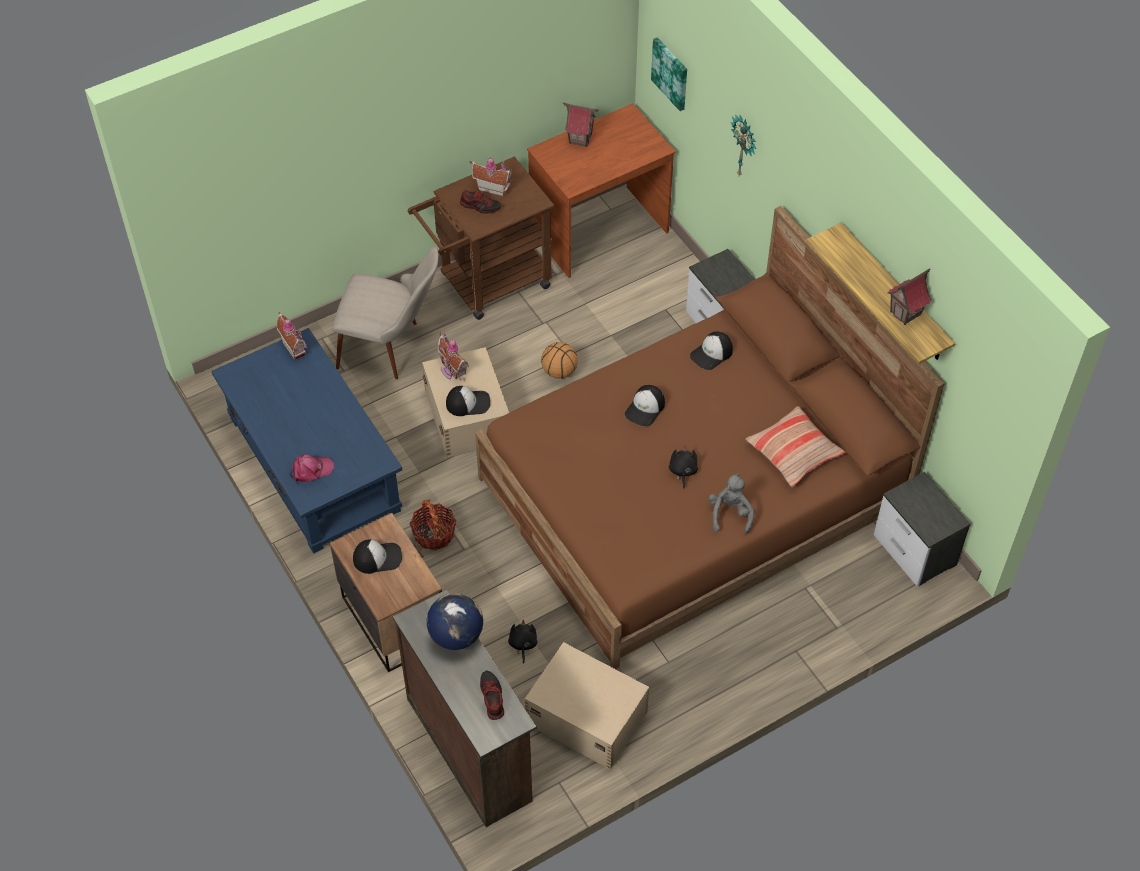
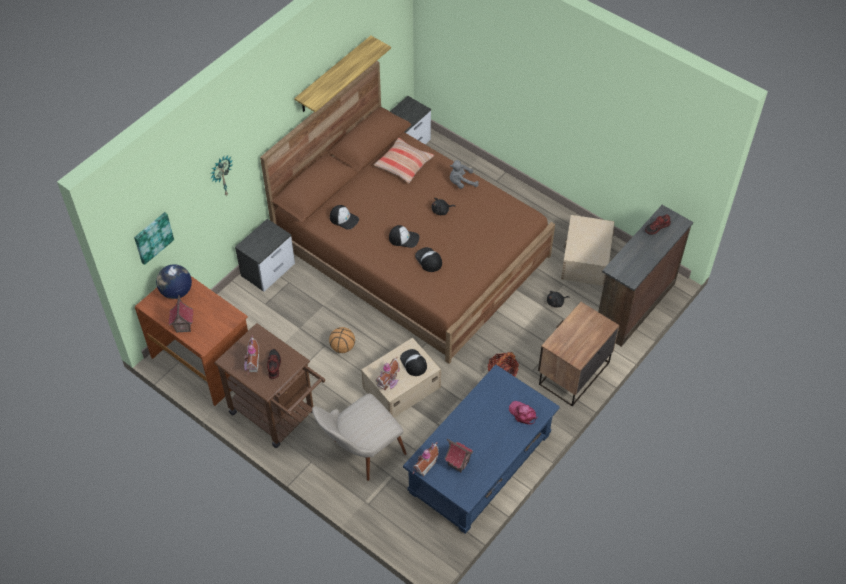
camera: 110 degrees left, 0 degrees up
(377, 557) = (577, 340): cap -> cap (428, 260)
(392, 348) = (360, 454): beige chair -> beige chair turned 120 degrees counterclockwise
(456, 635) = (629, 255): globe -> globe (176, 292)
(905, 313) = (357, 57): toy house -> toy house (458, 463)

